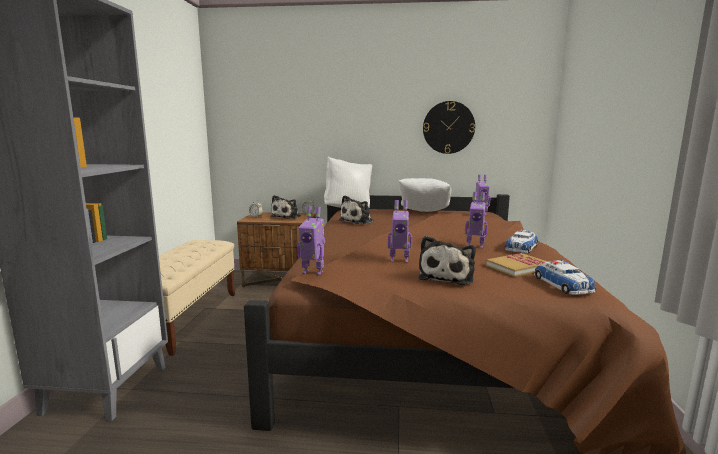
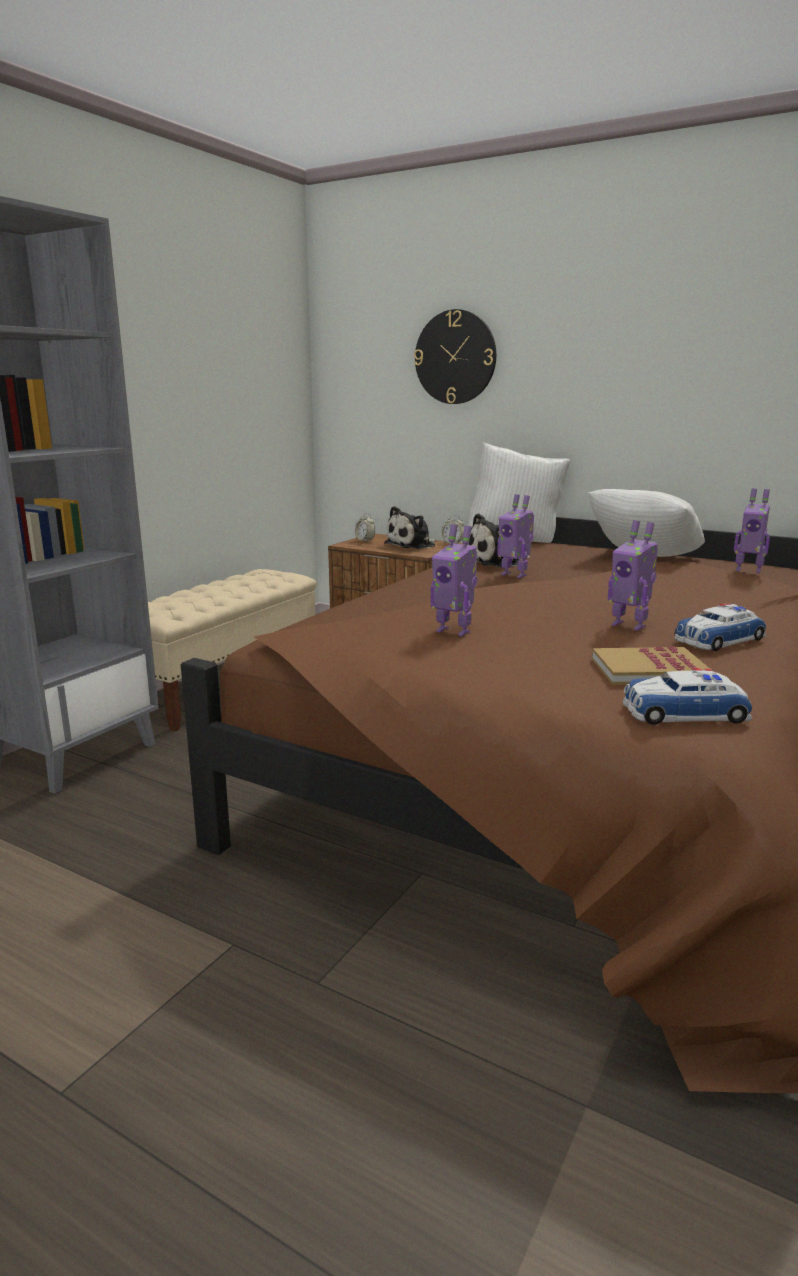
camera: 25 degrees right, 5 degrees up
(313, 272) = (298, 630): toy robot -> toy robot (514, 575)
(447, 276) = (492, 666): plush toy -> none
(448, 127) = (725, 388): wall clock -> wall clock (455, 357)
(563, 284) = (684, 712): toy car -> toy car turned 75 degrees clockwise

